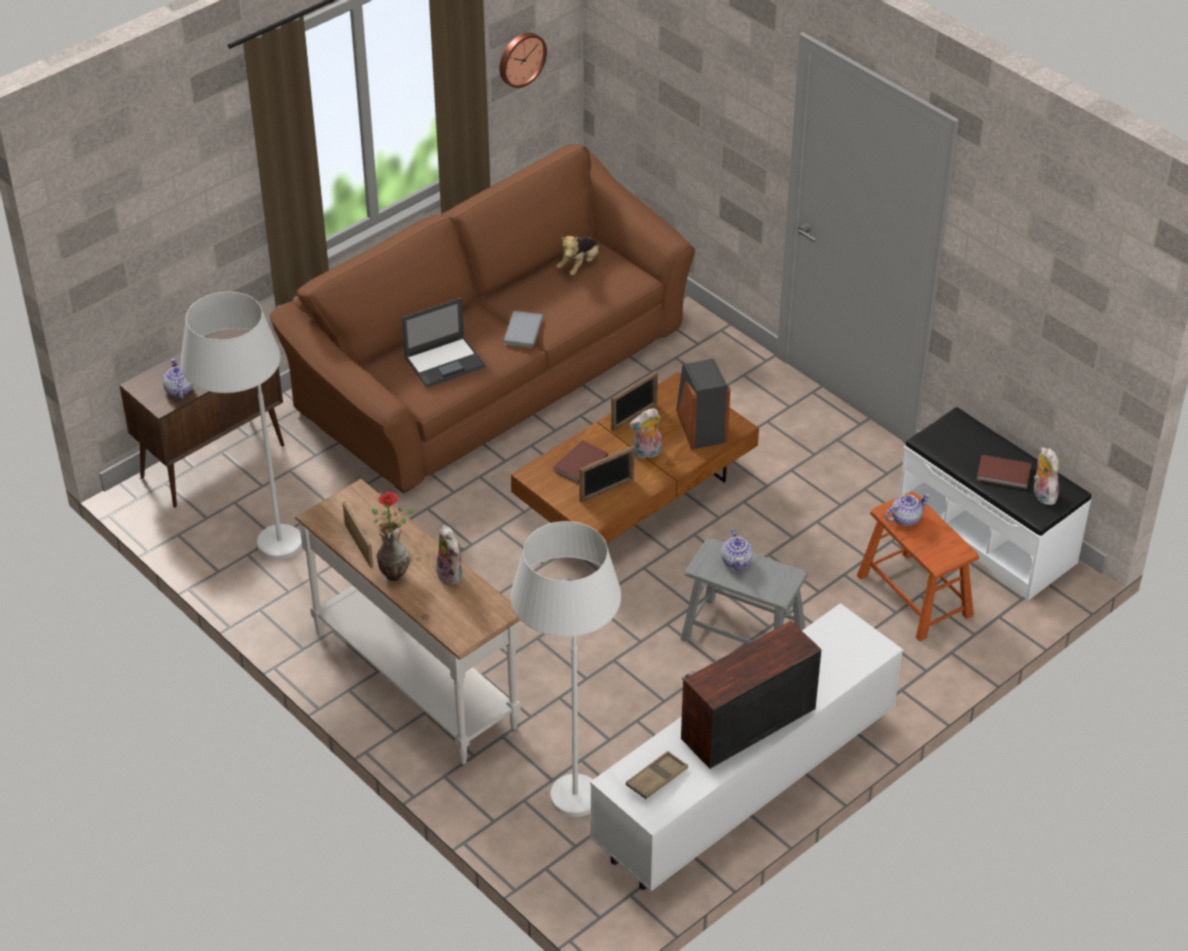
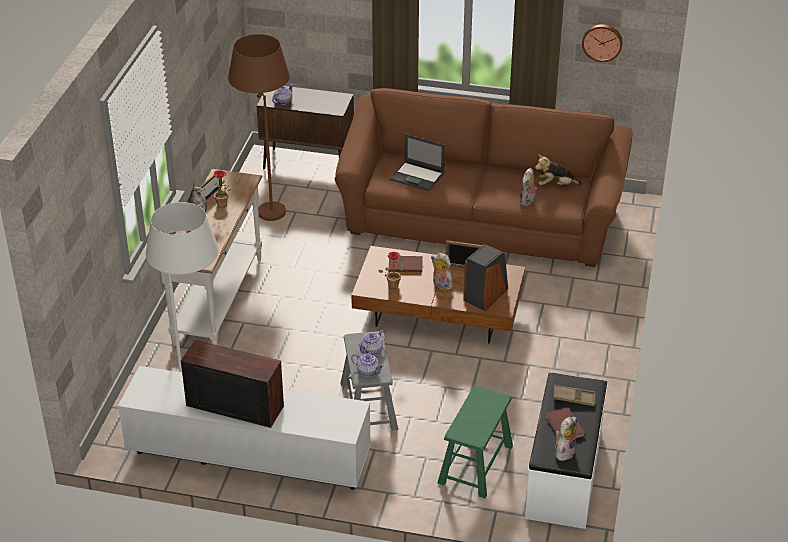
camera: 55 degrees right, 5 degrees down
(256, 539) = (267, 203): white floor lamp -> brown floor lamp
(452, 575) = (217, 235): plush toy -> plush toy (527, 201)
(522, 331) = (474, 190): grey book -> none
(607, 490) = (394, 284): picture frame -> potted plant
(656, 778) = (161, 389): brown tray -> brown tray (574, 398)
(905, 518) = (481, 403): teapot -> teapot (368, 371)
(914, 595) = (475, 464): brown stool -> green stool

